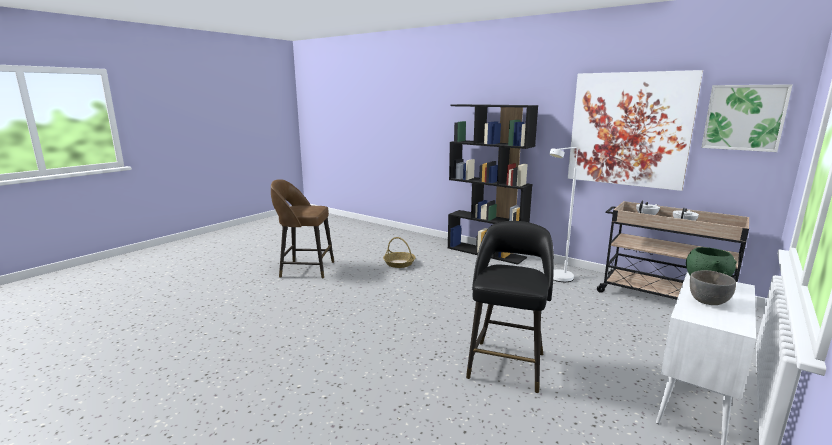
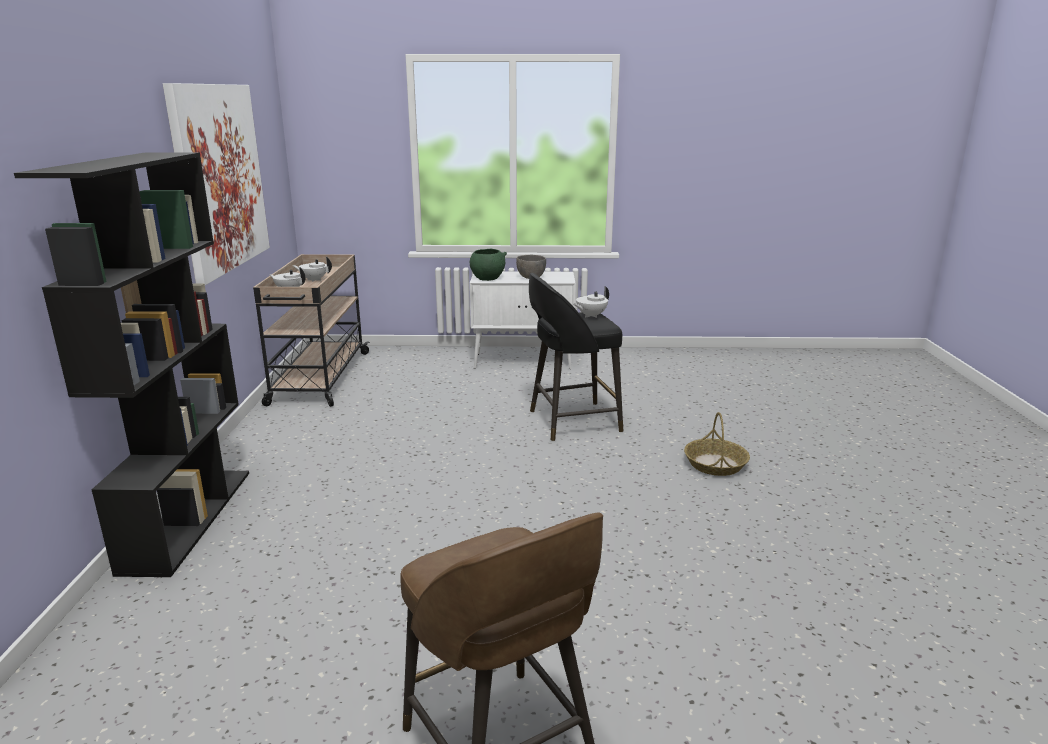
camera: 125 degrees left, 5 degrees up
(399, 263) = (332, 603): basket -> basket (715, 464)
(517, 281) = (590, 316): none -> white teapot
(557, 279) = (302, 434): white floor lamp -> none
(744, 117) = (268, 144): picture -> none

